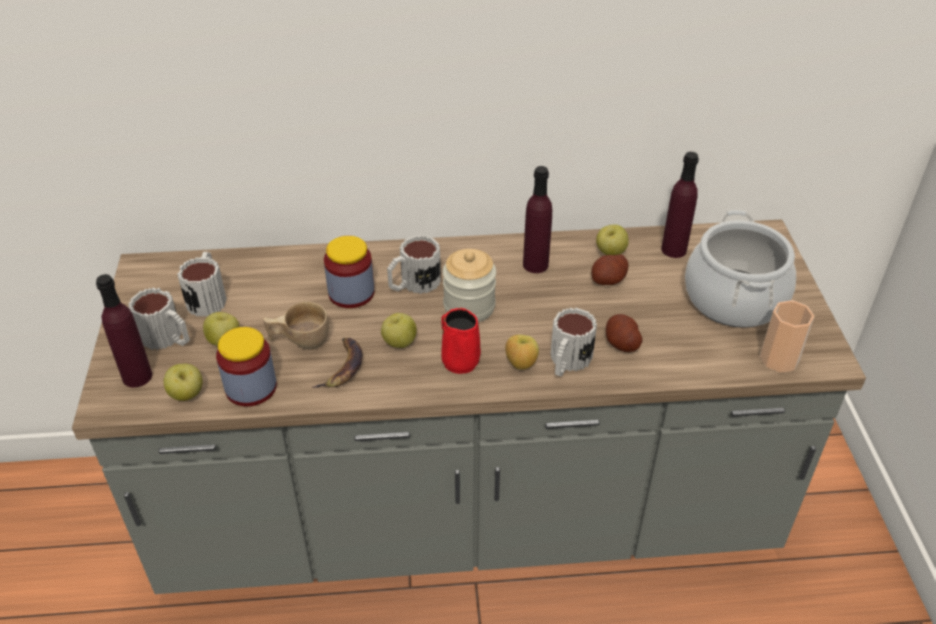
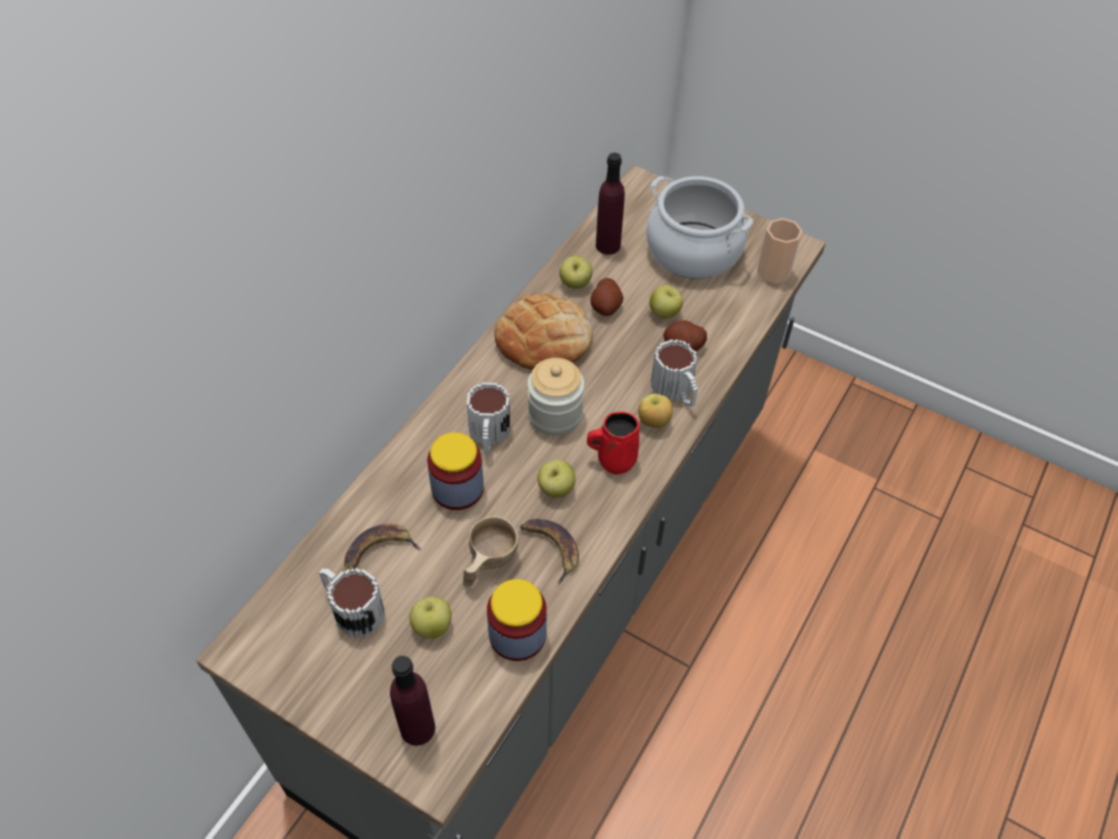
camera: 55 degrees left, 10 degrees up
(168, 338) = (383, 675): mug -> none
(187, 394) = (482, 694): apple -> apple (664, 313)
(264, 284) = (378, 551): none -> banana
(535, 264) = (544, 339): purple bottle -> bread

